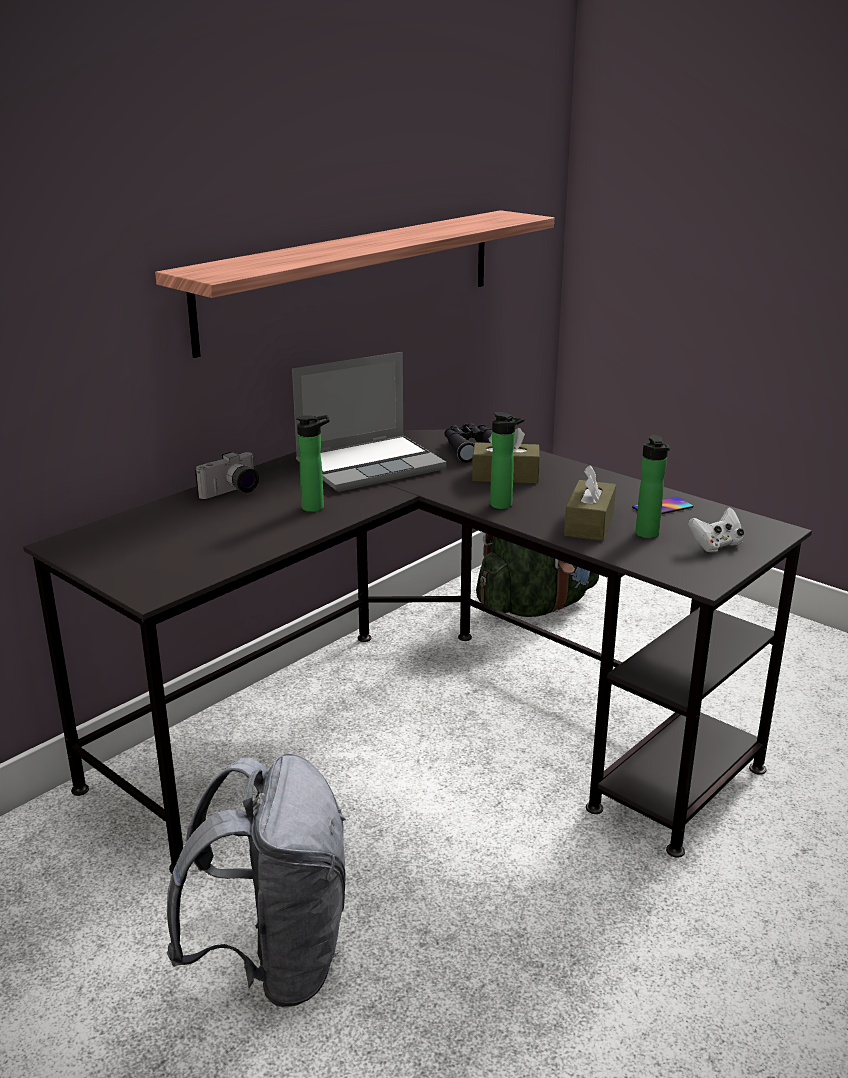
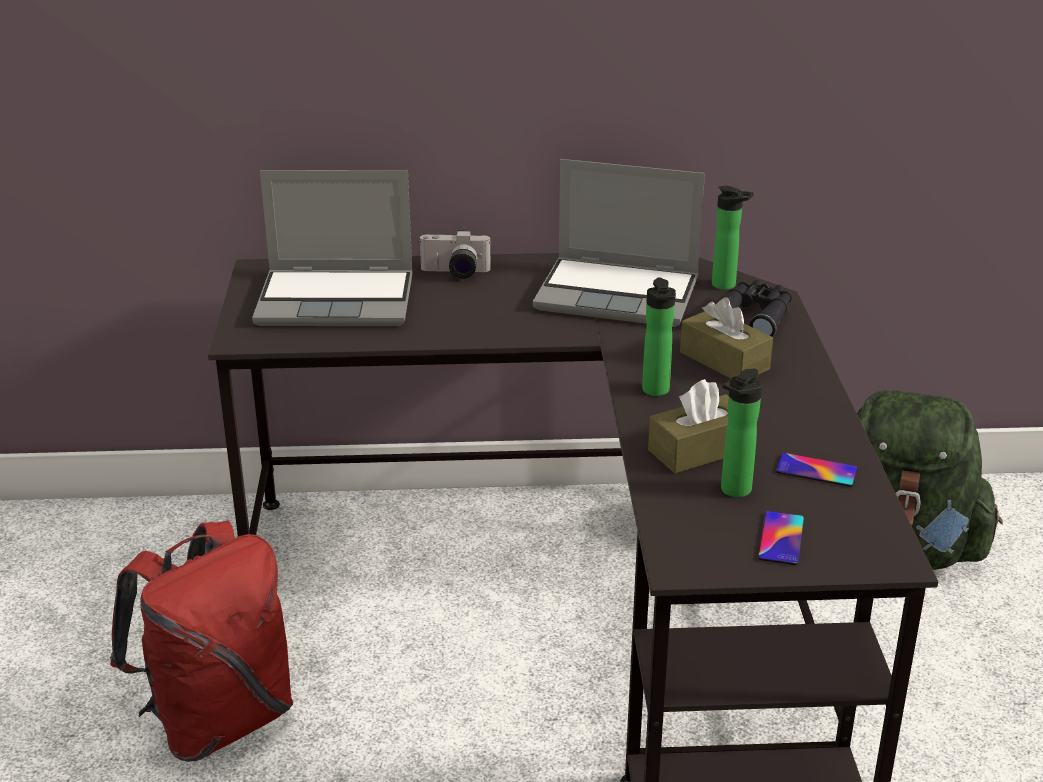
camera: 45 degrees right, 5 degrees up
(177, 539) = (338, 300): none -> laptop
(274, 960) = (218, 720): grey backpack -> red backpack
(316, 507) = (492, 317): bottle -> bottle (727, 285)
(354, 277) = (706, 68): shelf -> none
(716, 545) = (781, 538): white game controller -> phone

